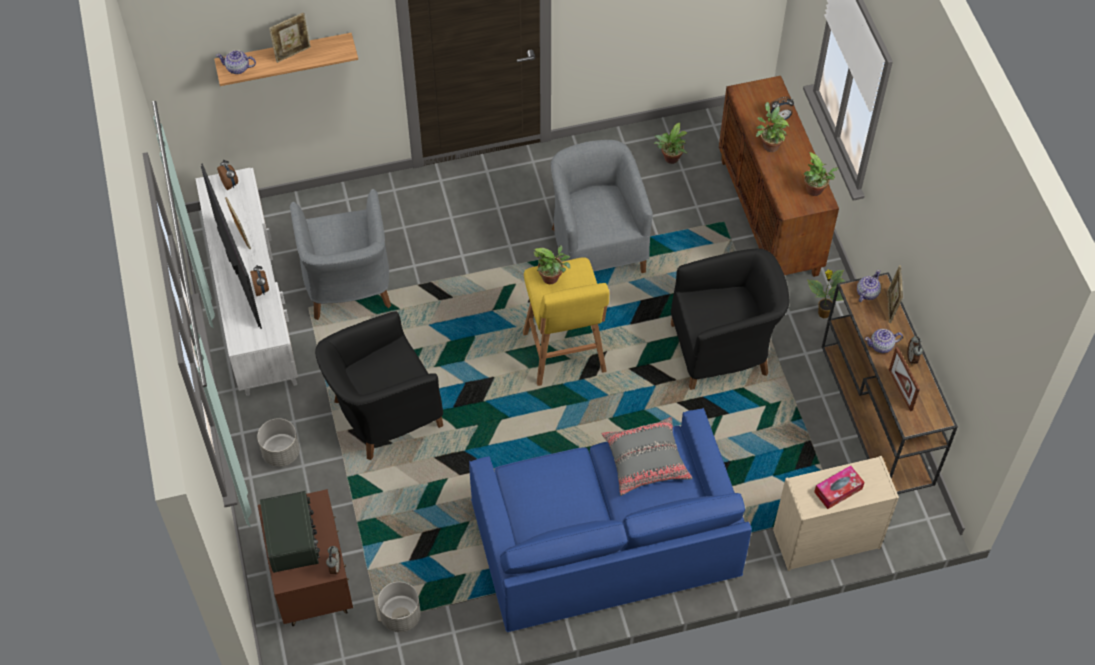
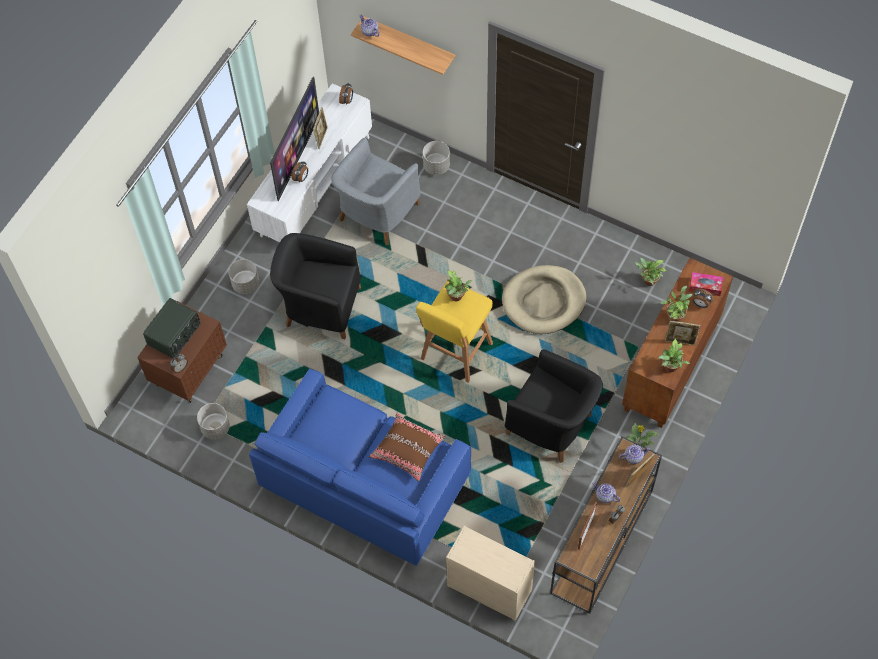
camera: 45 degrees right, 5 degrees up
(293, 53) = (409, 44): picture frame -> picture frame (680, 341)
(360, 199) = (436, 166): none -> grey planter
(596, 246) = (544, 301): grey armchair -> beige dog bed
(645, 461) = (407, 450): grey pillow -> brown pillow
(838, 490) = (486, 558): tissue box -> tissue box (705, 286)

